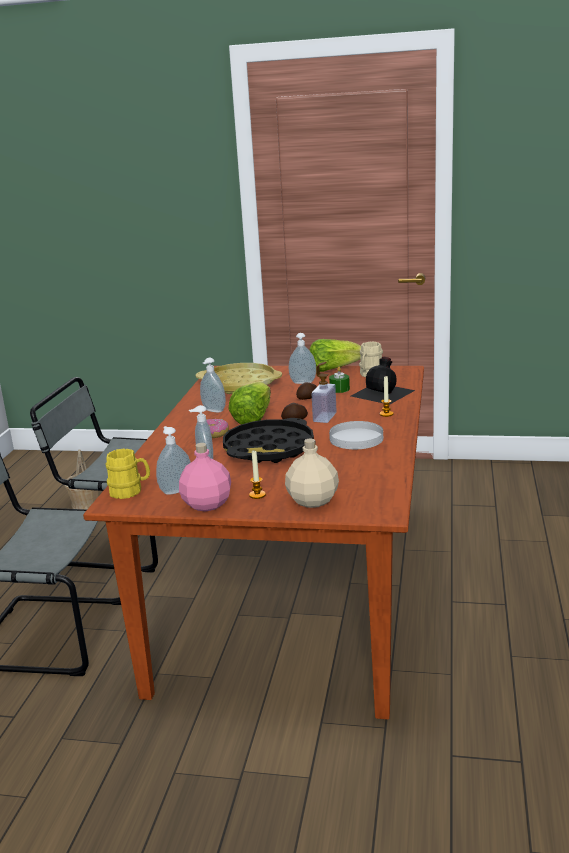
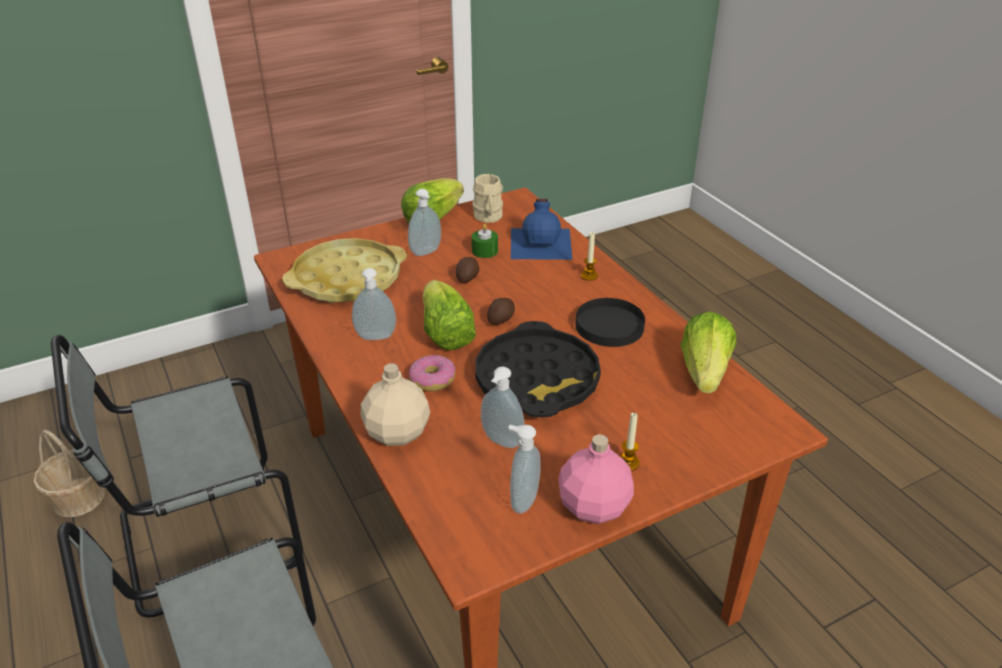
camera: 40 degrees left, 15 degrees up
(130, 491) = (465, 530): yellow mug -> none
(312, 500) = (696, 444): beige bottle -> beige bottle (396, 432)
(324, 417) = (529, 303): soap dispenser -> none
(356, 438) = (610, 326): white plate -> black plate
(379, 473) = (704, 372): none -> lettuce
(383, 393) = (542, 242): black bottle -> blue bottle

